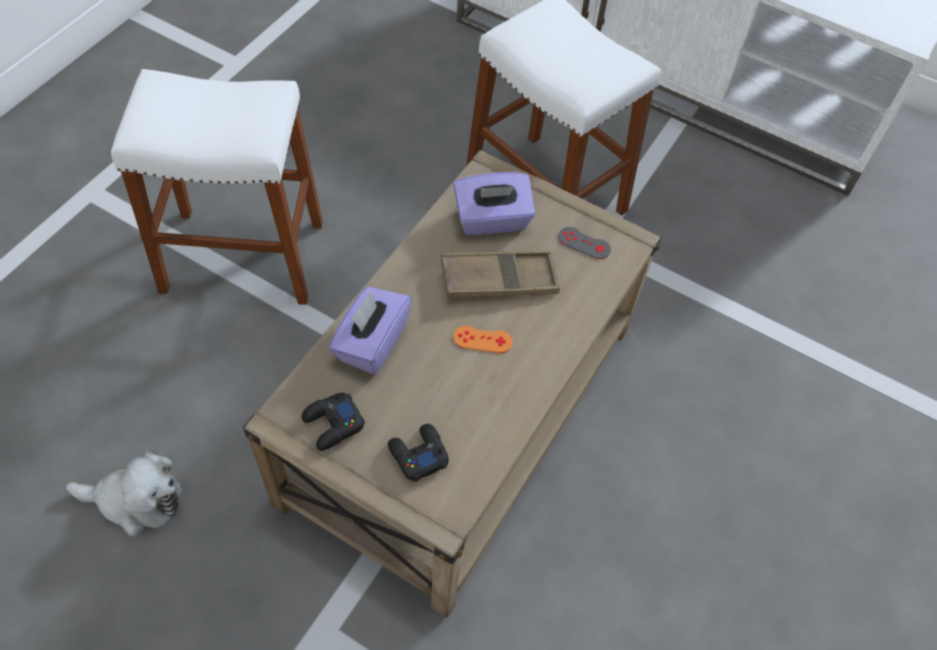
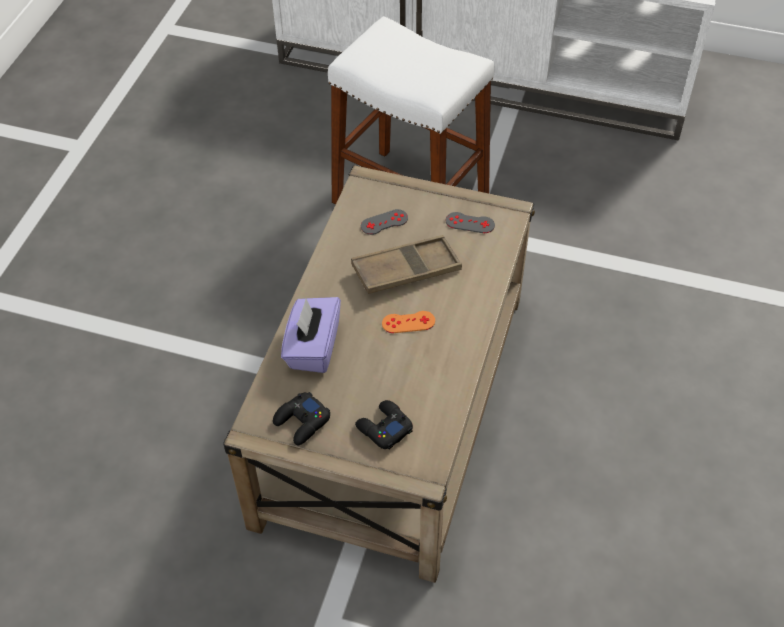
camera: 10 degrees left, 5 degrees down
(136, 500) = (118, 557): plush toy -> none
(243, 256) = (146, 319): white stool -> none
(492, 220) = (384, 222): purple tissue box -> grey game controller

